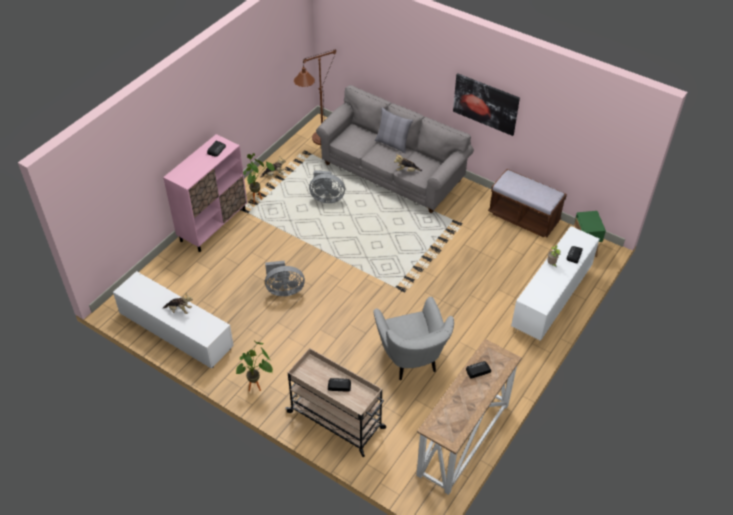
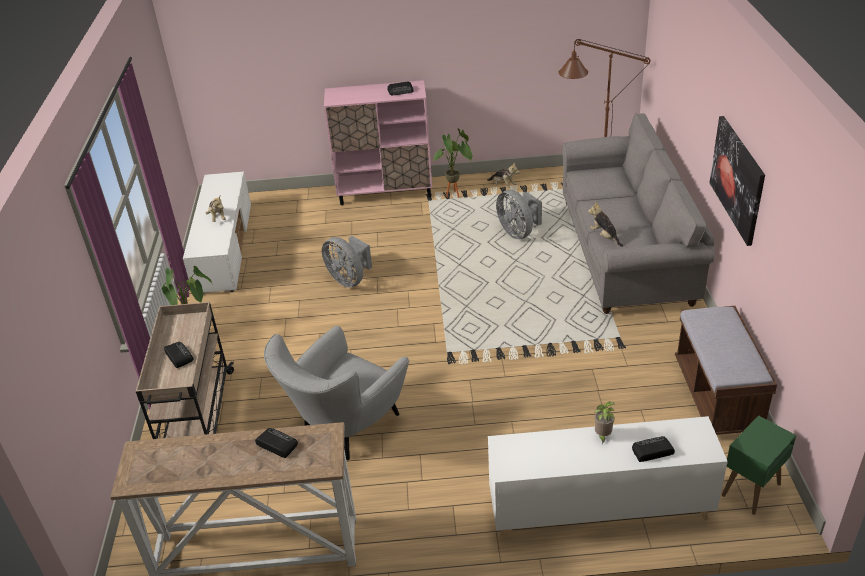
camera: 55 degrees right, 10 degrees down
(392, 144) = (634, 206): grey pillow -> none

